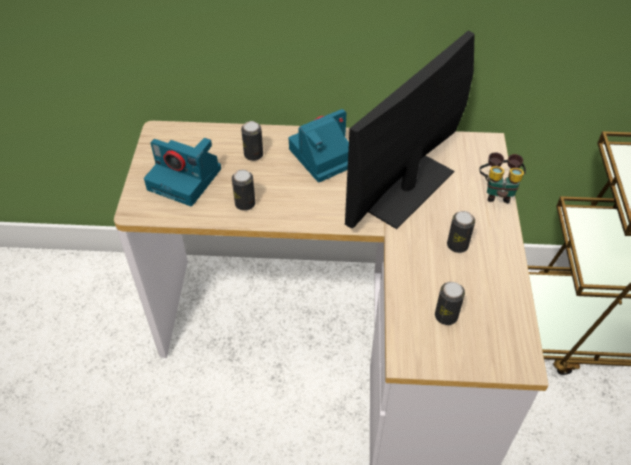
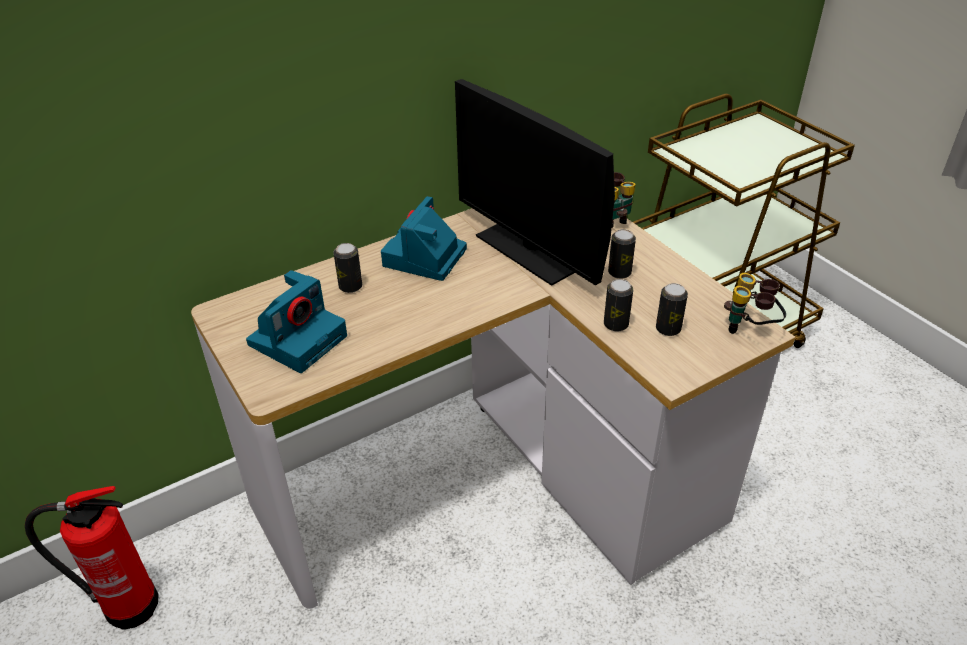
camera: 35 degrees left, 10 degrees down
(71, 289) = (126, 605): none -> fire extinguisher
(186, 179) = (298, 339): camera -> camera turned 45 degrees counterclockwise
(245, 204) = (387, 331): can -> can (616, 324)
(407, 189) = (531, 250): monitor -> monitor turned 45 degrees counterclockwise
(514, 356) = (749, 329): none -> binoculars

